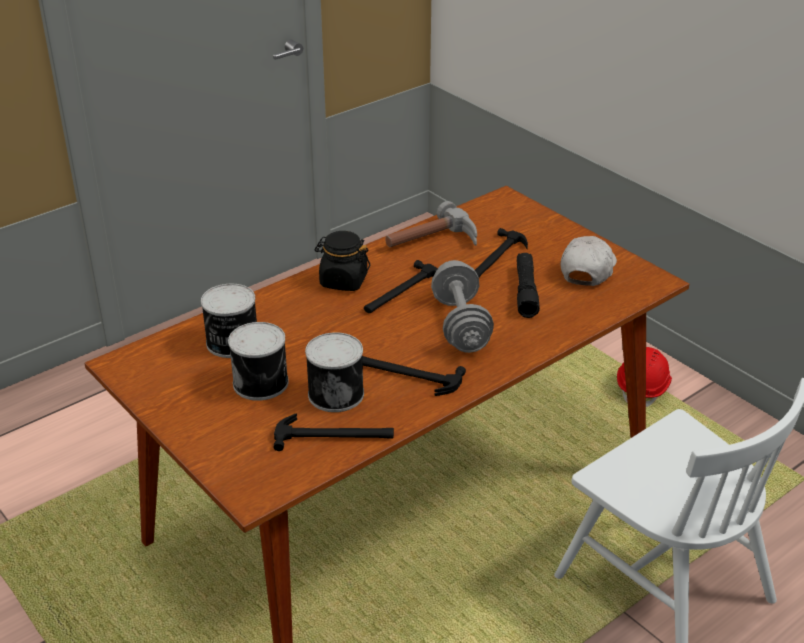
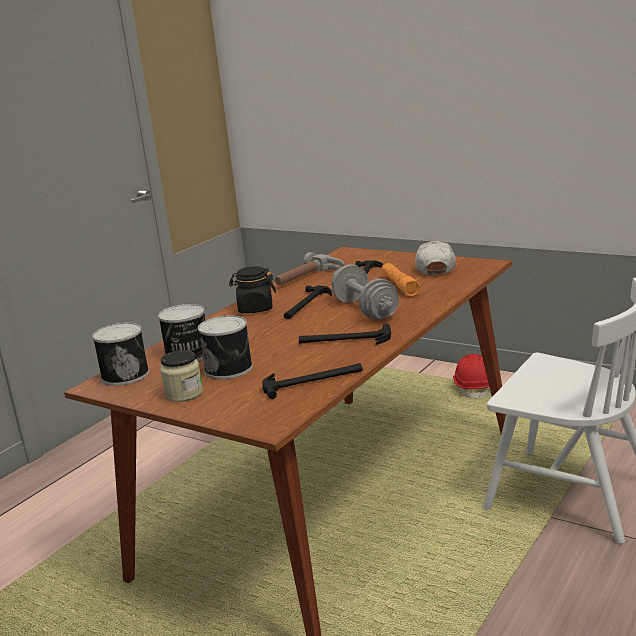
camera: 15 degrees left, 15 degrees down
(196, 409) = (184, 393): none -> jar
(336, 393) = (296, 360): can -> can (125, 375)
(525, 291) = (399, 286): black flashlight -> orange flashlight

